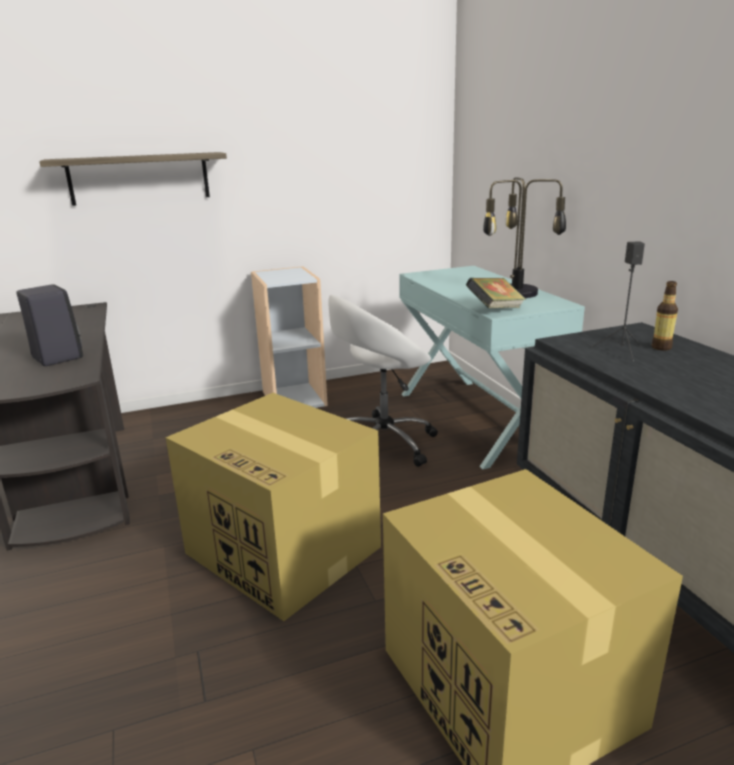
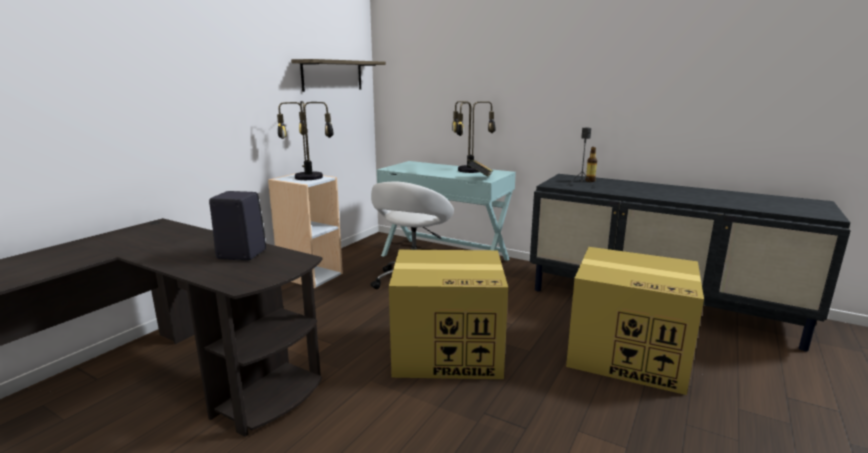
camera: 40 degrees left, 5 degrees down
(139, 178) = (185, 105): shelf -> shelf (332, 75)
(292, 274) = (309, 177): none -> table lamp

